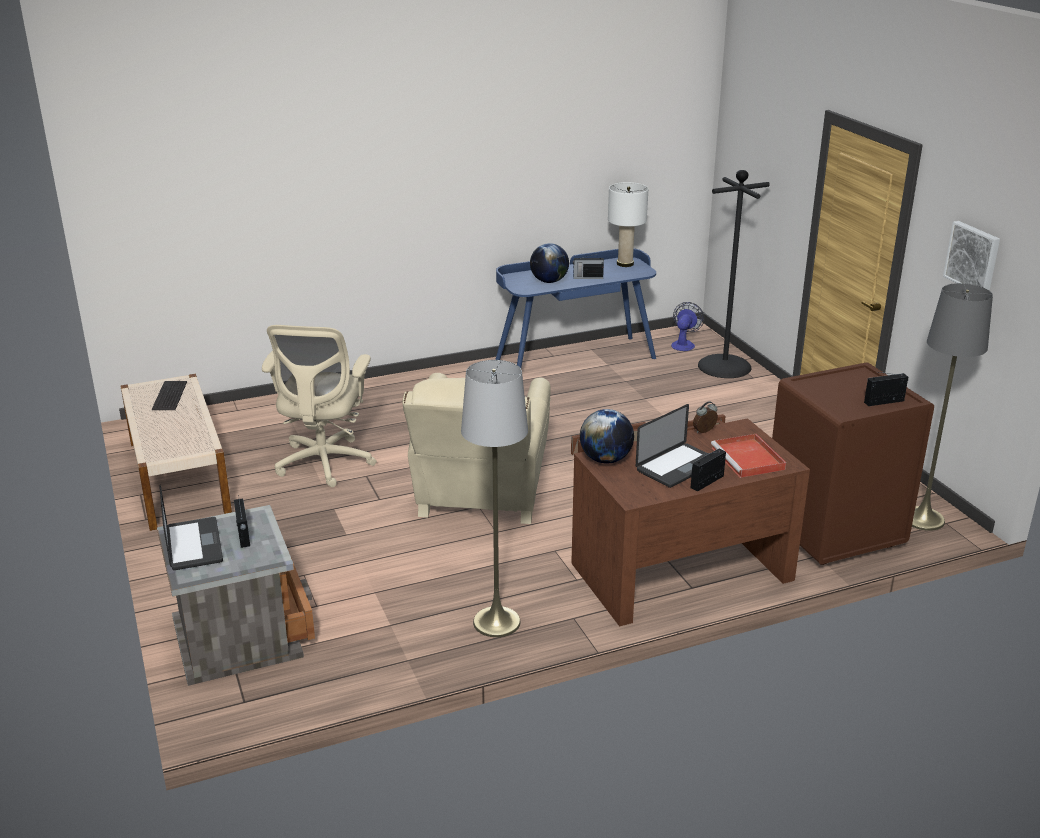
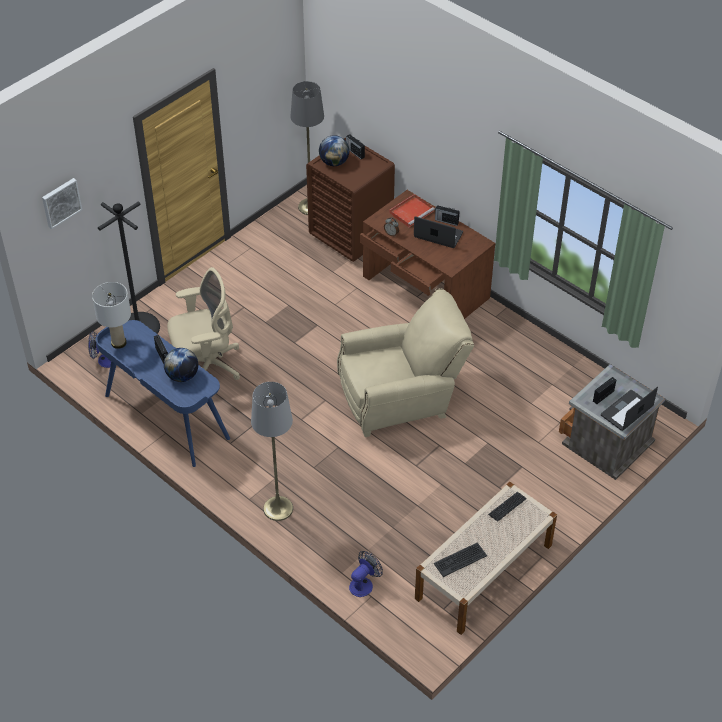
camera: 115 degrees left, 20 degrees up
(192, 439) = (507, 507): none -> keyboard
(255, 410) = (364, 584): none -> fan
(325, 459) = (408, 499): beige office chair -> beige office chair (205, 367)
(496, 622) = (519, 344): grey floor lamp -> grey floor lamp (278, 508)
(606, 459) = (449, 263): globe -> globe (334, 162)
(973, 257) = (265, 85): picture -> picture (60, 202)

